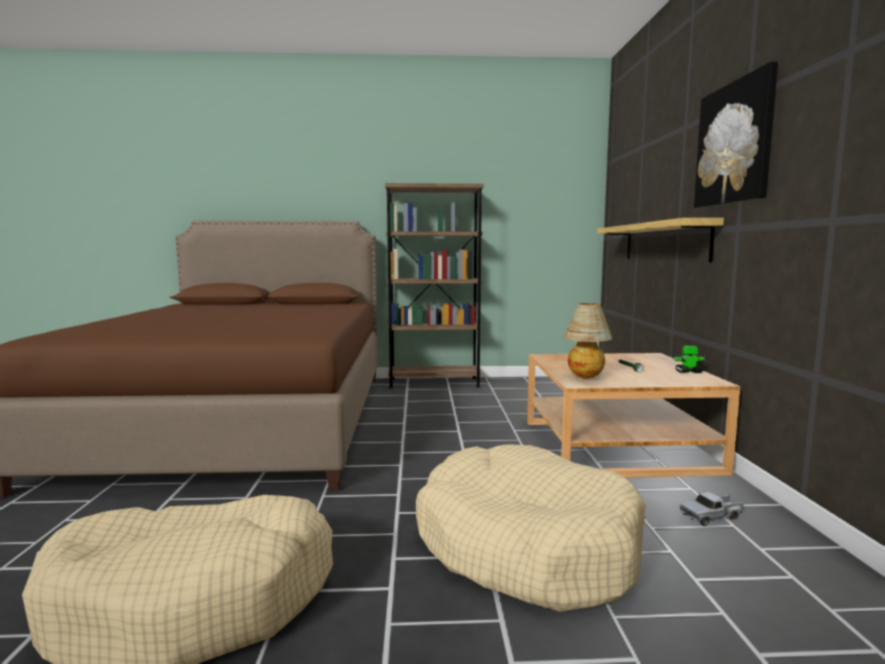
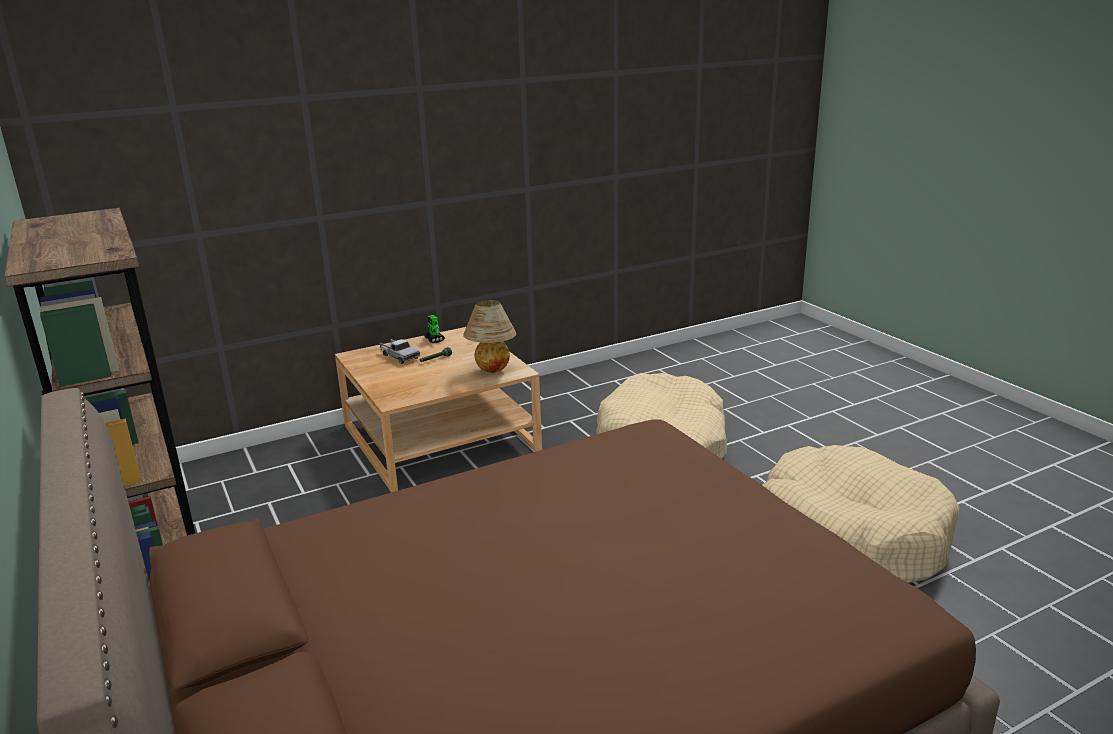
camera: 115 degrees left, 15 degrees up
(664, 242) = (294, 233): shelf -> none
(711, 516) = (560, 398): toy truck -> toy truck (399, 356)
(735, 143) = (414, 128): picture -> none

